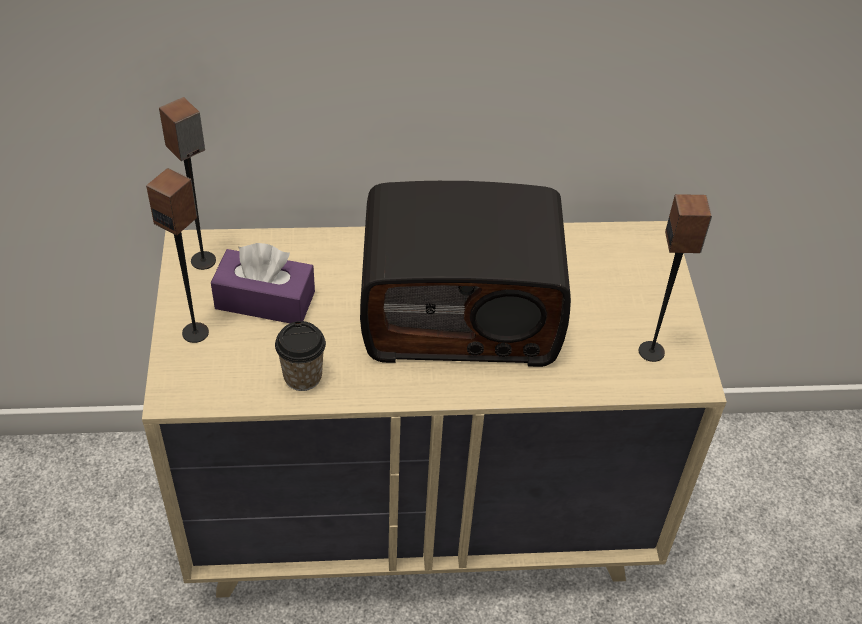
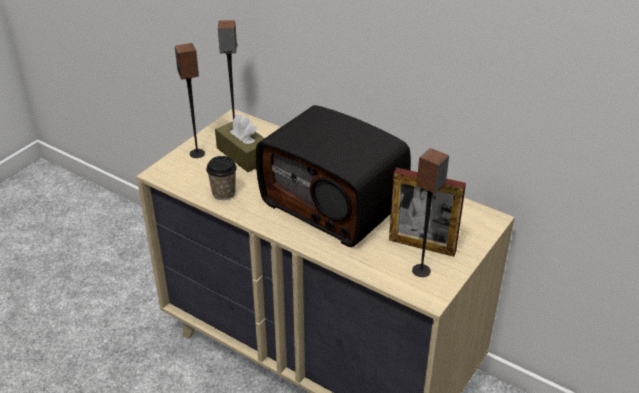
camera: 40 degrees right, 10 degrees down
(265, 300) = (243, 155): purple tissue box -> brown tissue box
(619, 316) = (422, 245): none -> picture frame

